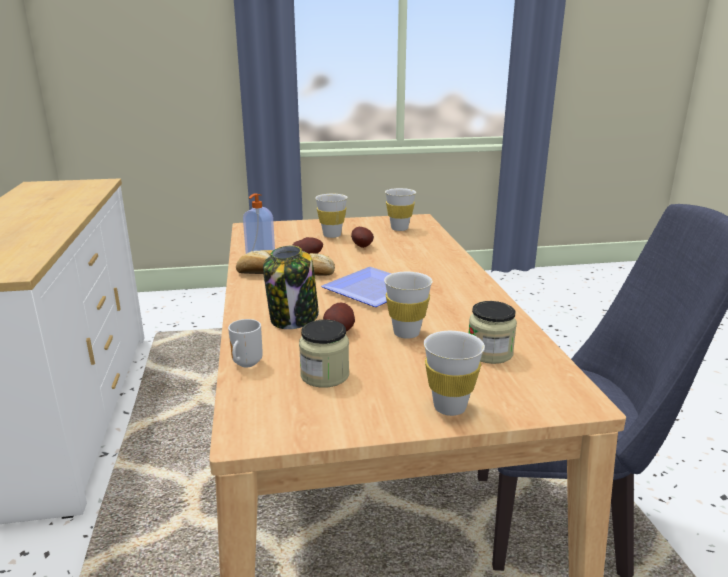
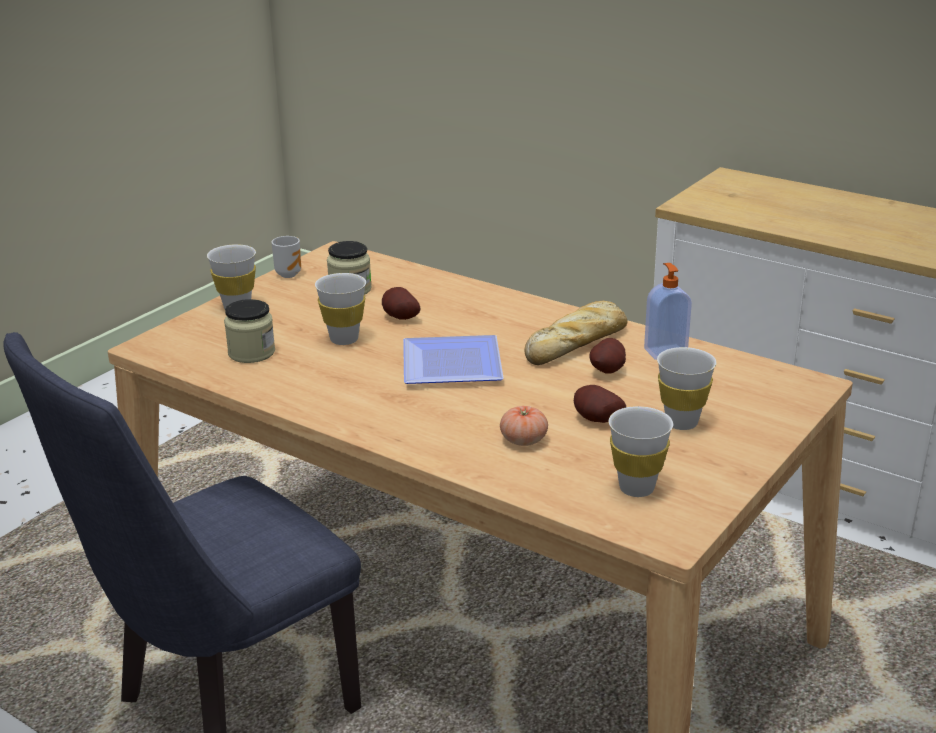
camera: 135 degrees right, 5 degrees up
(245, 364) = (416, 273): mug -> mug (289, 274)
(294, 318) = (458, 310): jar -> none
(409, 252) = (523, 440): none -> tomato

